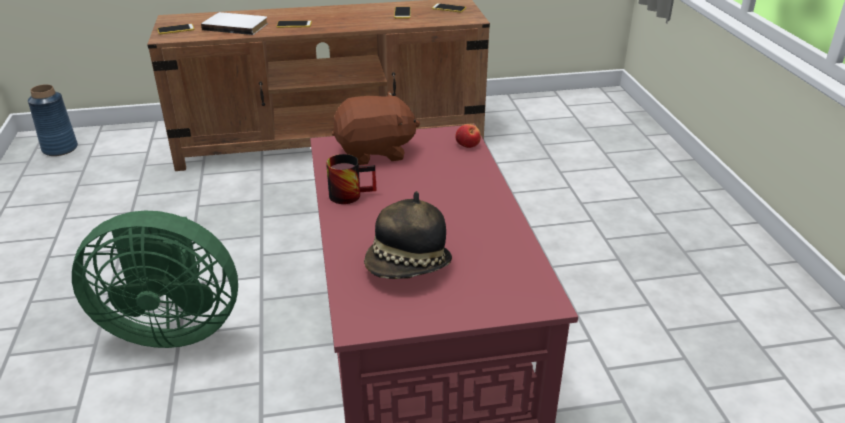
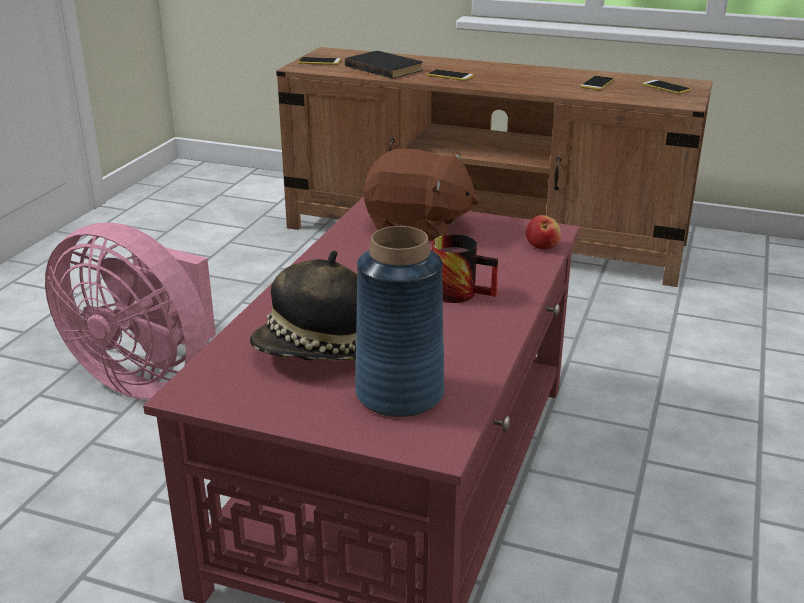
camera: 30 degrees right, 5 degrees down
(59, 149) = (200, 181): blue vase -> blue vase (399, 394)
(171, 327) = (148, 377): green fan -> pink fan
(236, 26) = (386, 67): white book -> black book
(350, 193) = (340, 261): mug -> mug (462, 292)

